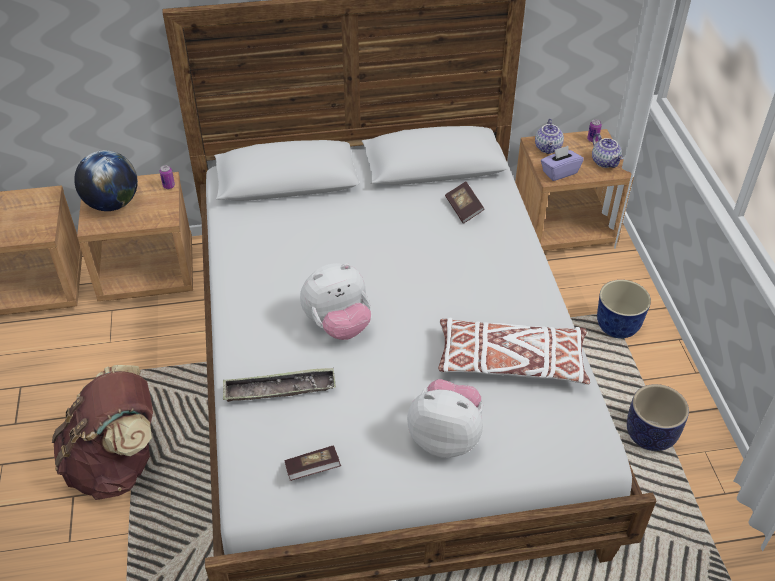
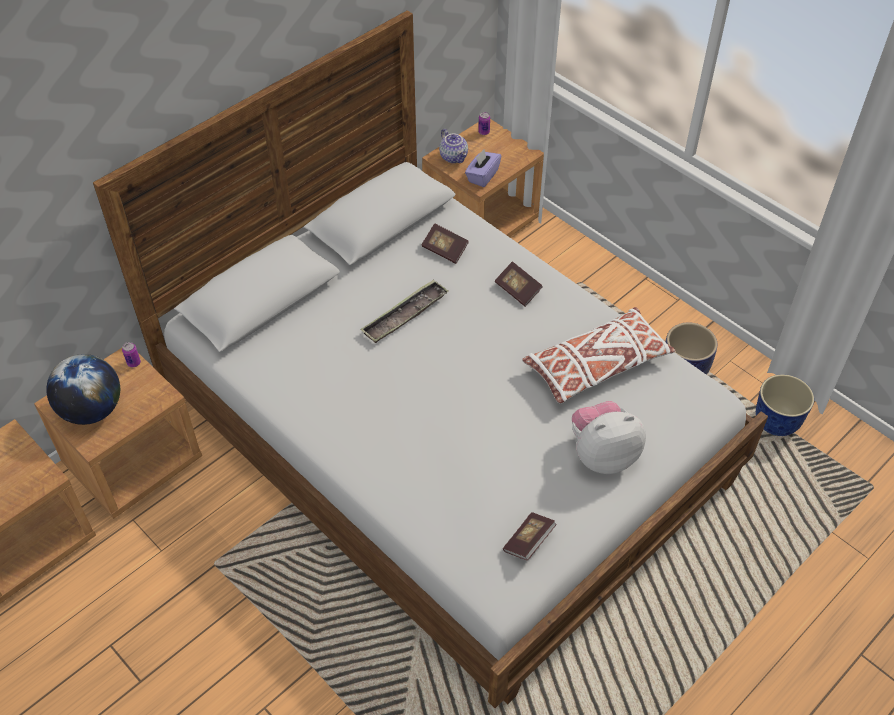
camera: 35 degrees left, 5 degrees up
(118, 464) = (279, 654): brown backpack -> none
(279, 389) = (441, 493): tray -> tray (405, 315)
(338, 325) = (435, 410): plush toy -> none
(496, 268) = (518, 290): none -> book
(605, 162) = (511, 149): teapot -> none
(616, 327) = (592, 292): planter -> planter (775, 422)

